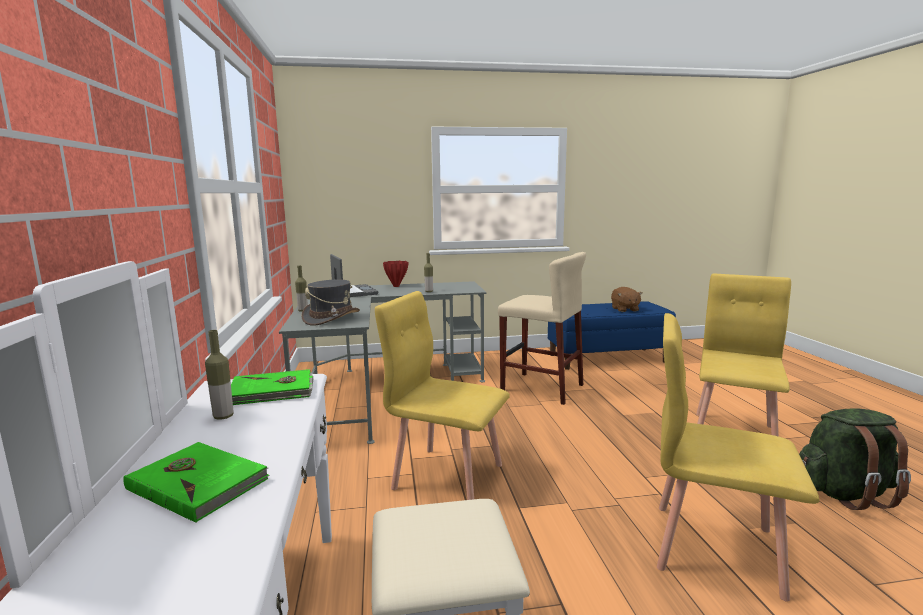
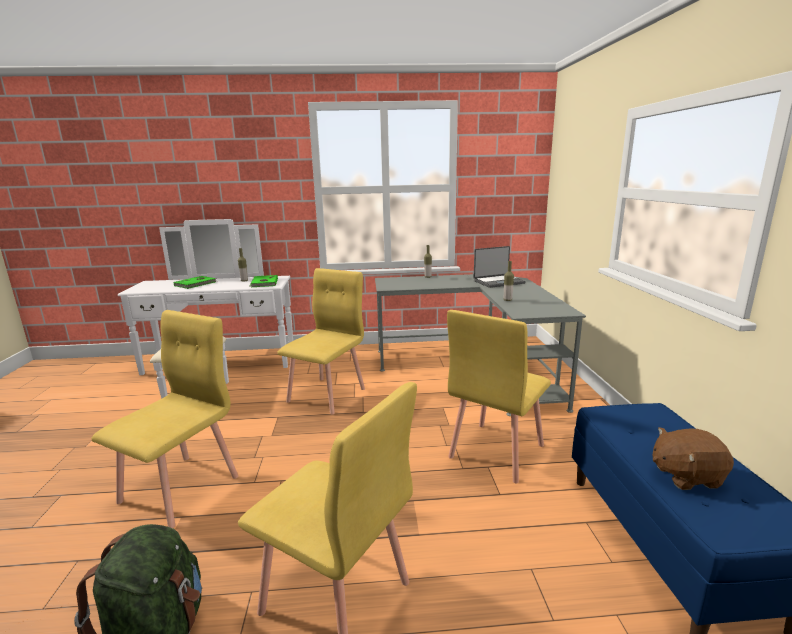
camera: 95 degrees right, 5 degrees up
(331, 318) = (403, 283): grey hat -> none
(396, 286) = (533, 291): red vase -> none
(542, 388) = (495, 451): beige stool -> yellow chair

